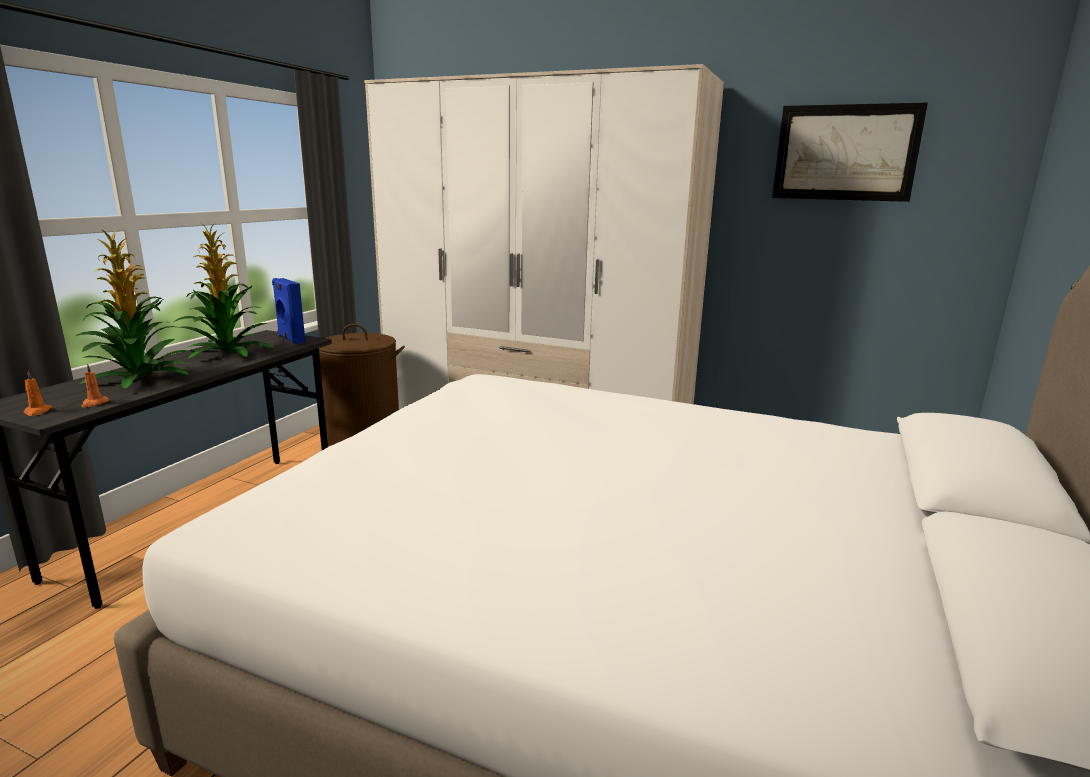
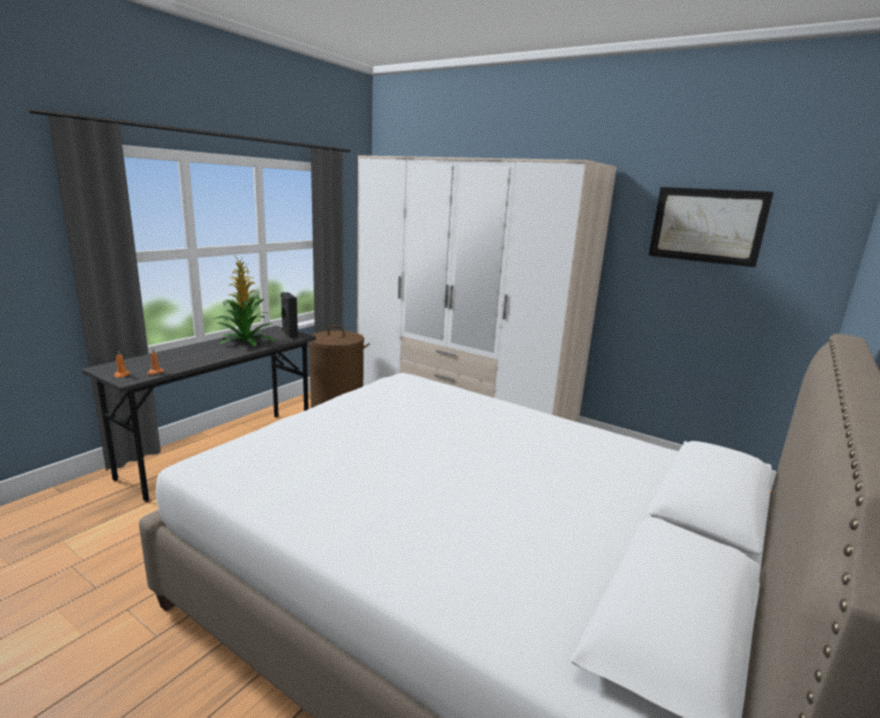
camera: 10 degrees right, 0 degrees up
(139, 378) = (186, 356): potted plant -> none
(290, 339) = (289, 334): blue speaker -> black speaker

